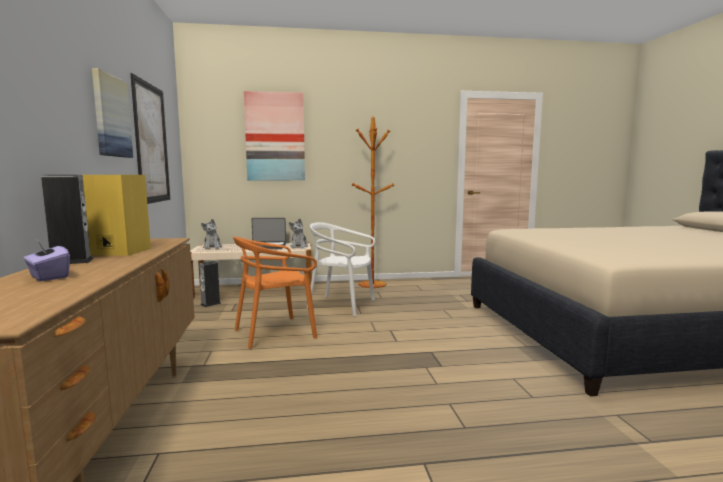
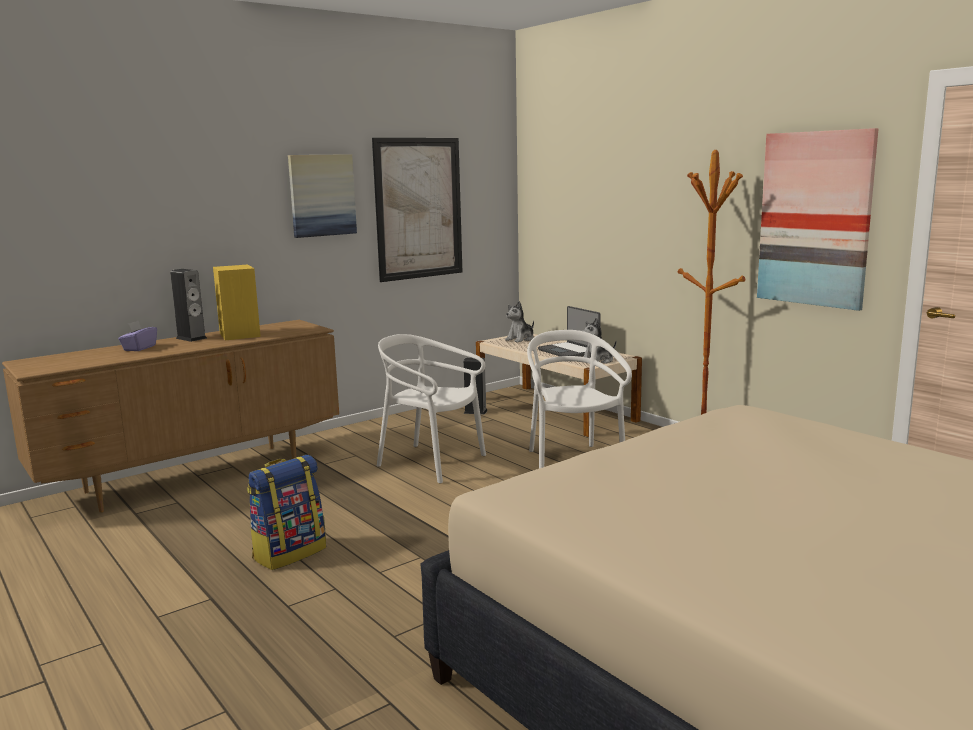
camera: 60 degrees right, 5 degrees up
(275, 137) = (608, 184): picture -> picture (815, 219)
(275, 333) = (431, 462): orange chair -> white chair
(369, 410) = (289, 553): none -> backpack

